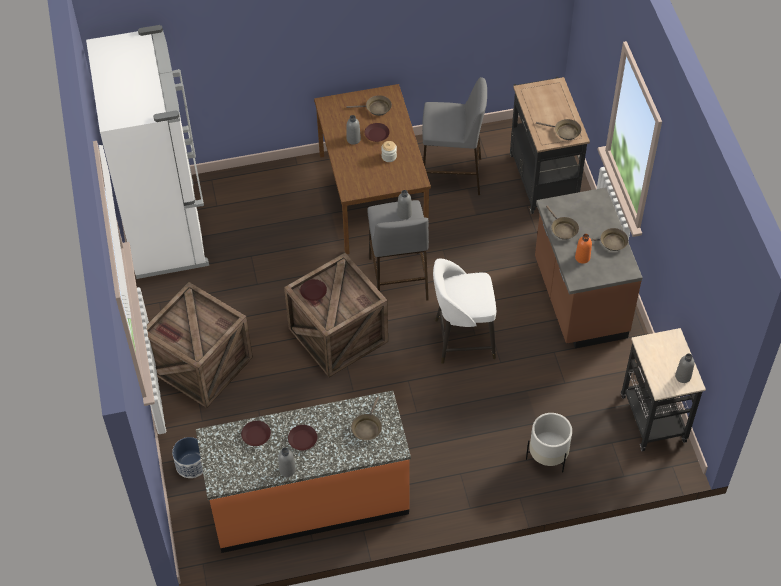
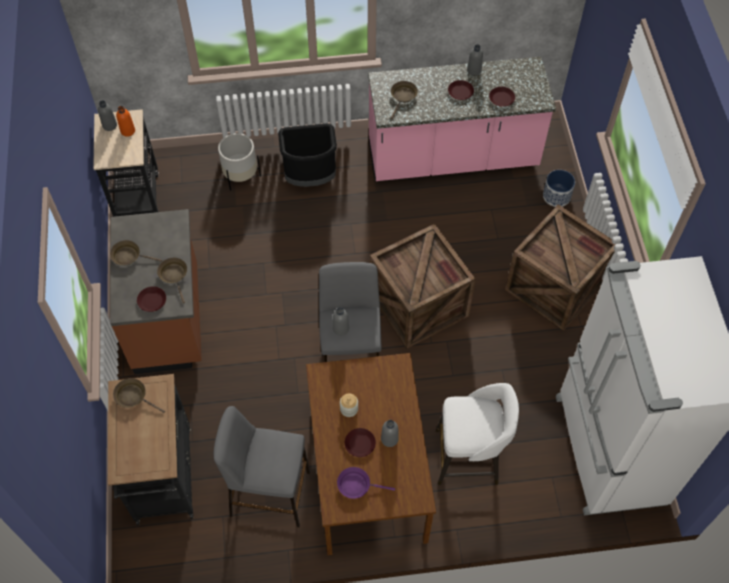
camera: 175 degrees left, 5 degrees up
(309, 501) = (452, 158): orange counter -> pink counter
(313, 291) = (445, 275): brown plate -> brown plate (152, 301)
(376, 108) = (357, 485): brown frying pan -> purple frying pan
(462, 339) = (295, 289): white stool -> white stool (469, 457)
(469, 462) = (310, 177): none -> black trash can
(582, 257) = (163, 242): orange bottle -> orange bottle (128, 131)

